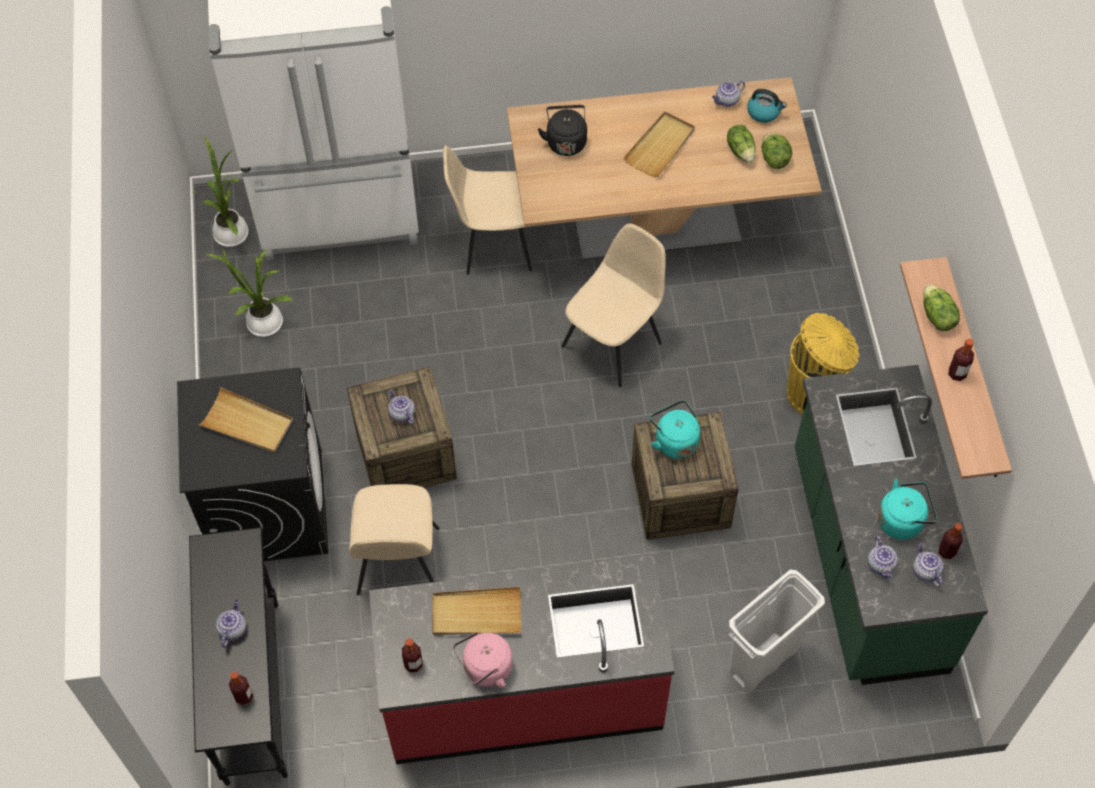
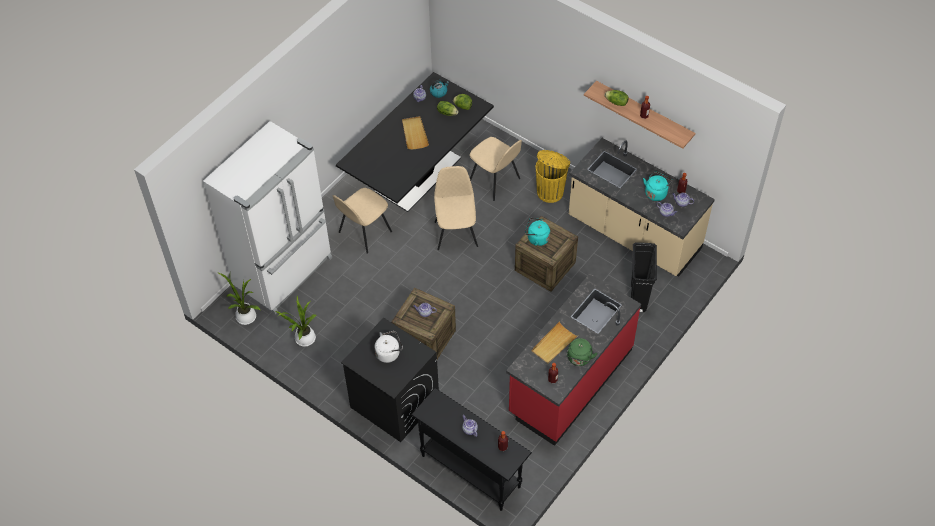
camera: 45 degrees left, 5 degrees down
(247, 423) = (389, 353): beige tray -> white kettle
(398, 564) = (470, 379): beige chair -> beige chair (495, 181)
(485, 669) = (579, 359): pink kettle -> green kettle
(565, 141) = (375, 159): black kettle -> none
(655, 221) = (418, 175): beige dining table -> black dining table
(763, 661) = (638, 297): white trash can -> black trash can
(866, 561) = (633, 234): green counter -> beige counter

